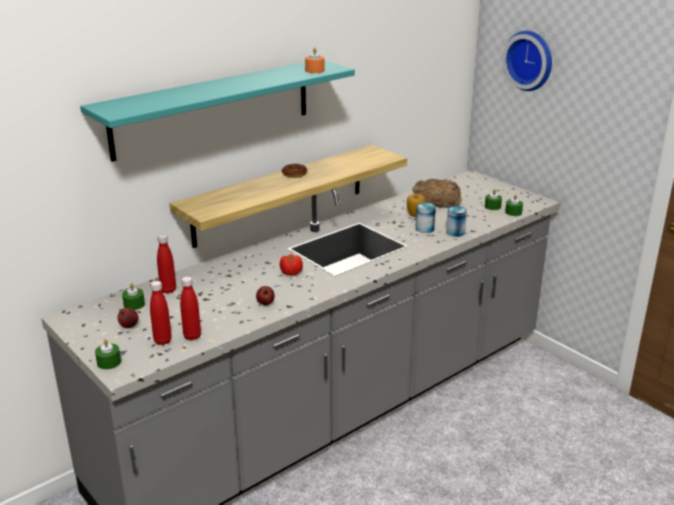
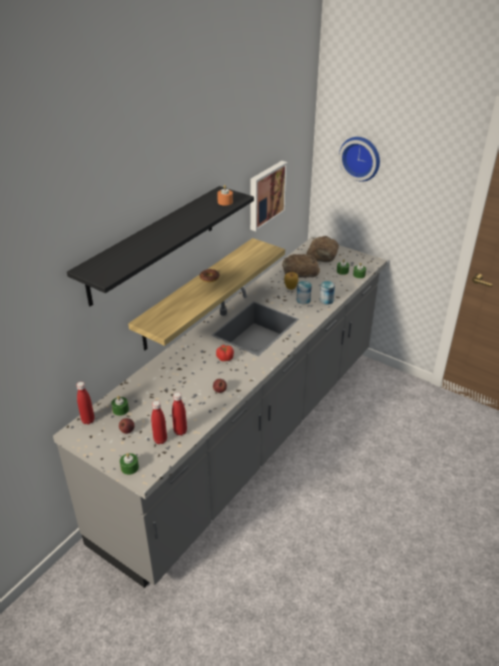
camera: 15 degrees left, 10 degrees up
(168, 290) = (140, 391): red bottle -> red bottle (88, 420)
(213, 108) = (153, 244): turquoise shelf -> black shelf
(395, 92) = (266, 195): none -> picture
(475, 187) = (323, 254): none -> bread

